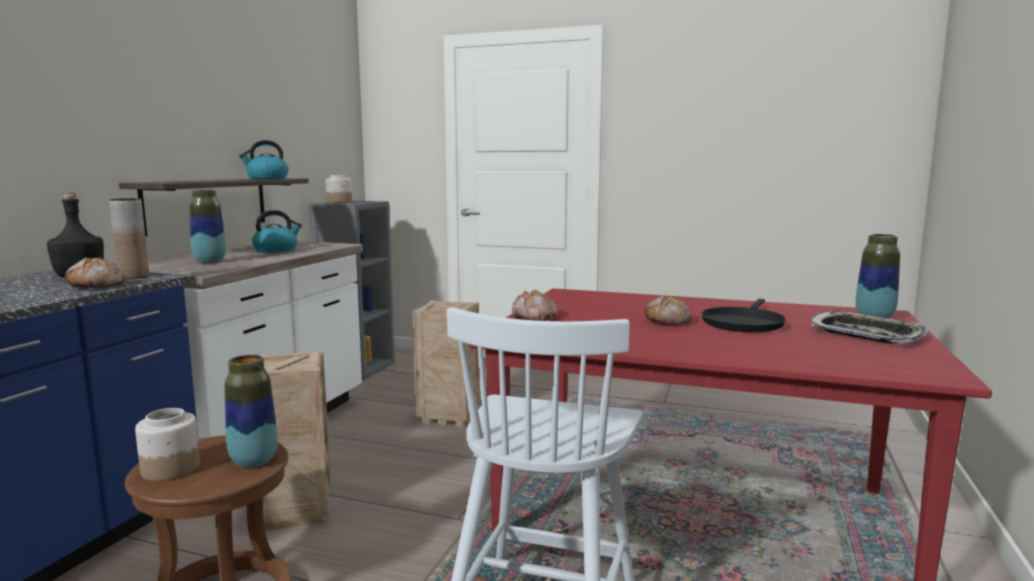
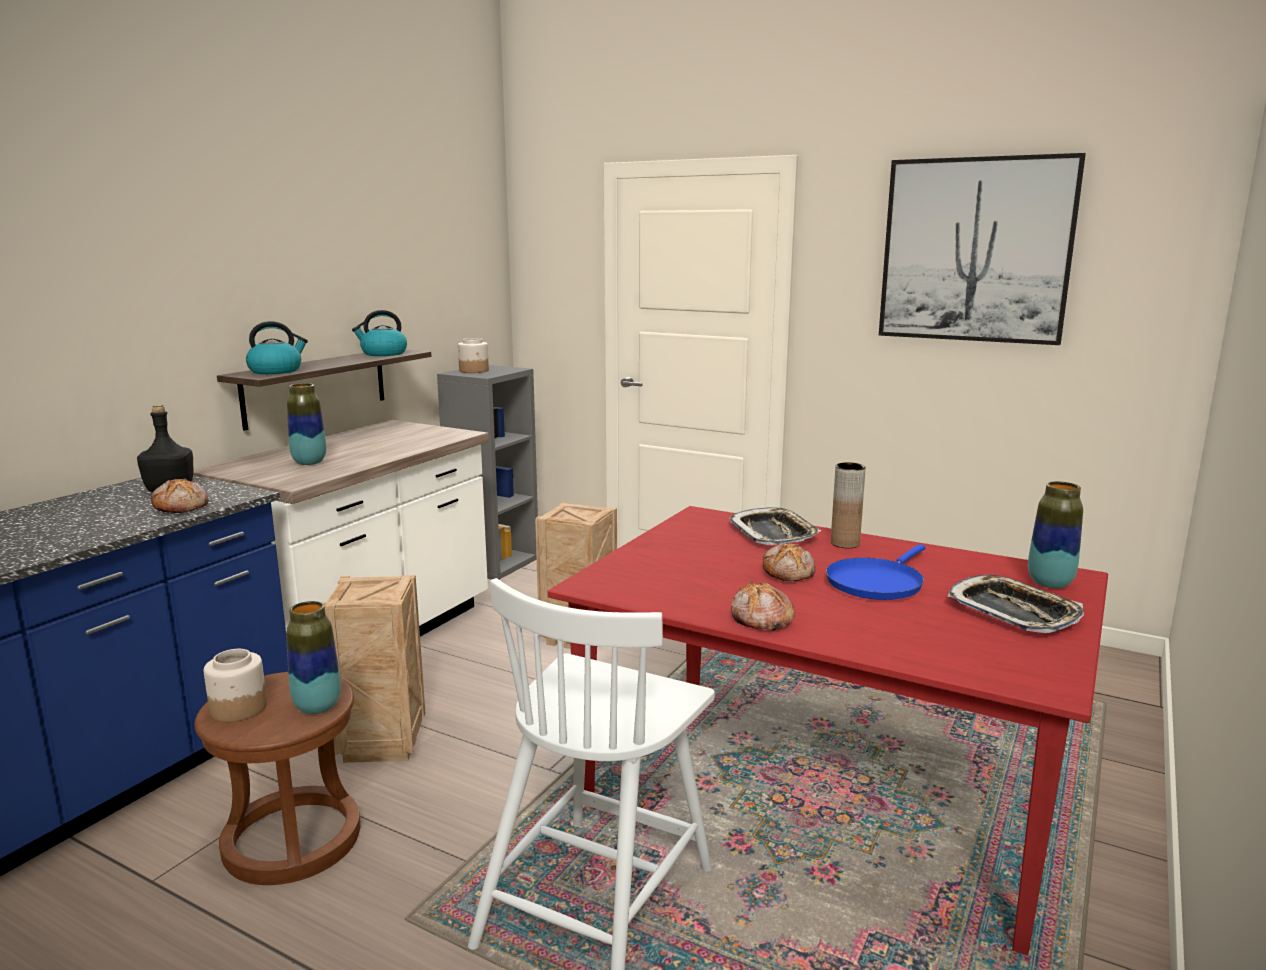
camera: 10 degrees right, 5 degrees up
(133, 276) = (221, 492): brown vase -> brown vase (845, 543)
(276, 250) = (387, 442): kettle -> kettle (276, 371)
(534, 317) = (638, 556): bread -> bread (760, 619)
(634, 300) = (773, 533): none -> tray
(743, 323) = (877, 582): black frying pan -> blue frying pan
(746, 93) = (975, 250): none -> picture

